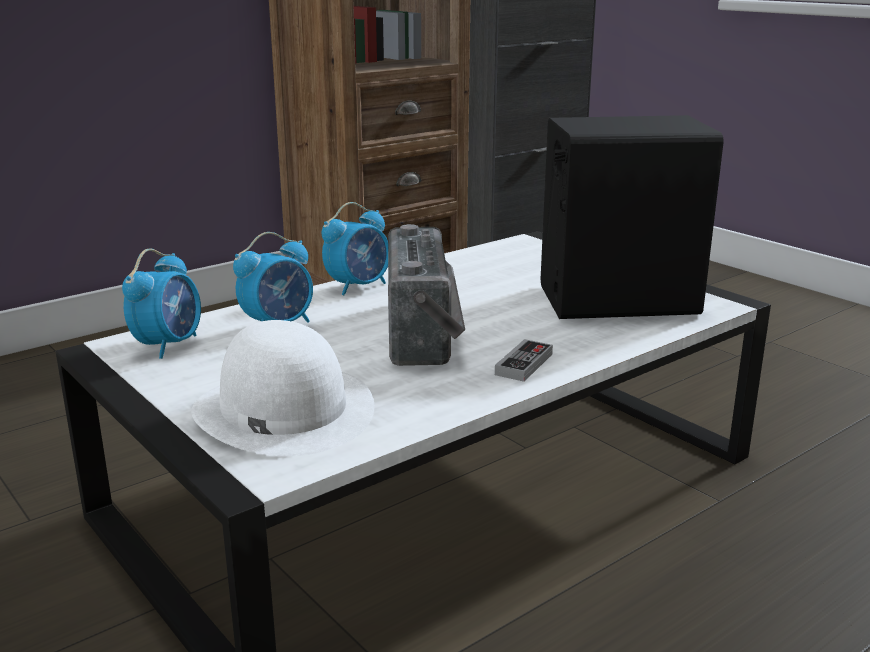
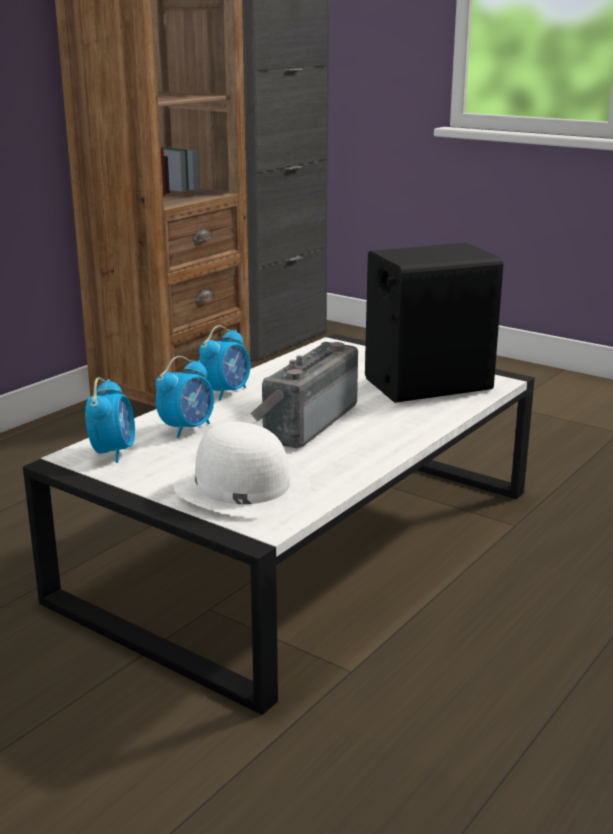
camera: 15 degrees left, 0 degrees up
(427, 332) = (305, 422): radio -> radio turned 135 degrees counterclockwise
(524, 364) = (389, 437): game controller -> none

